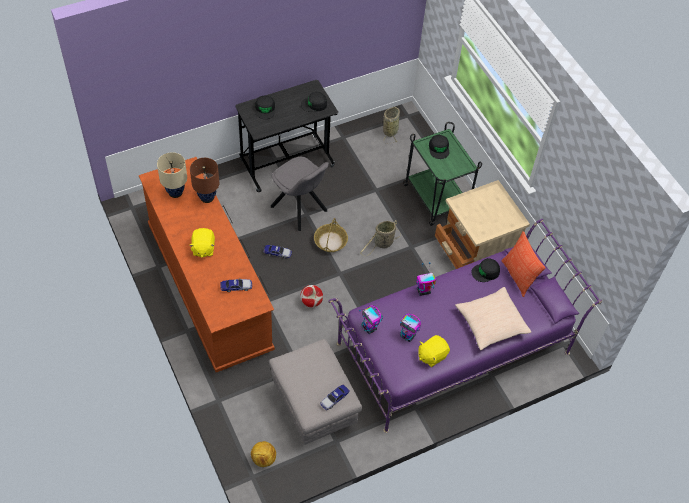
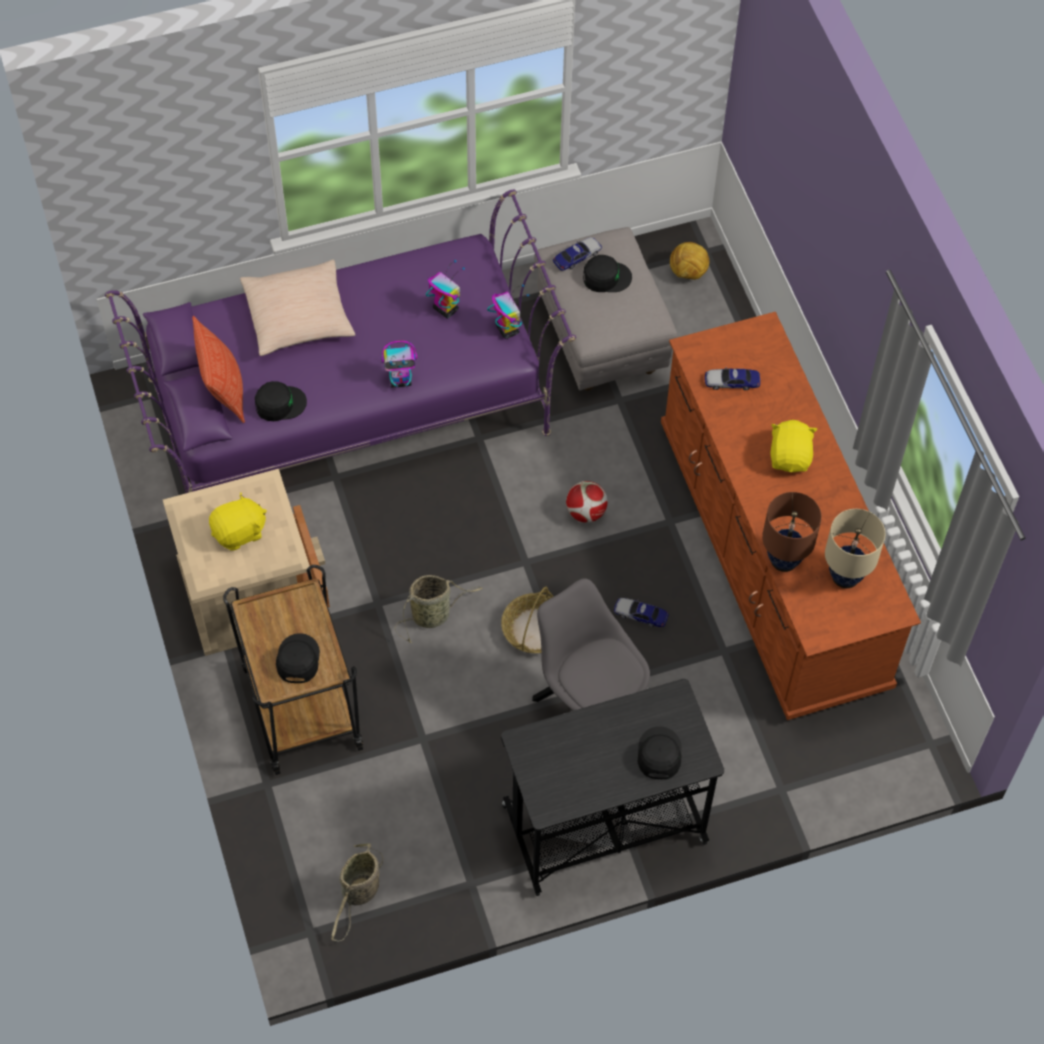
camera: 170 degrees left, 5 degrees up
(314, 104) = (550, 758): black cap -> black cap (606, 277)
(432, 355) = (412, 276): yellow plush toy -> yellow plush toy (239, 532)
(436, 199) = (301, 704): green cart -> brown cart

